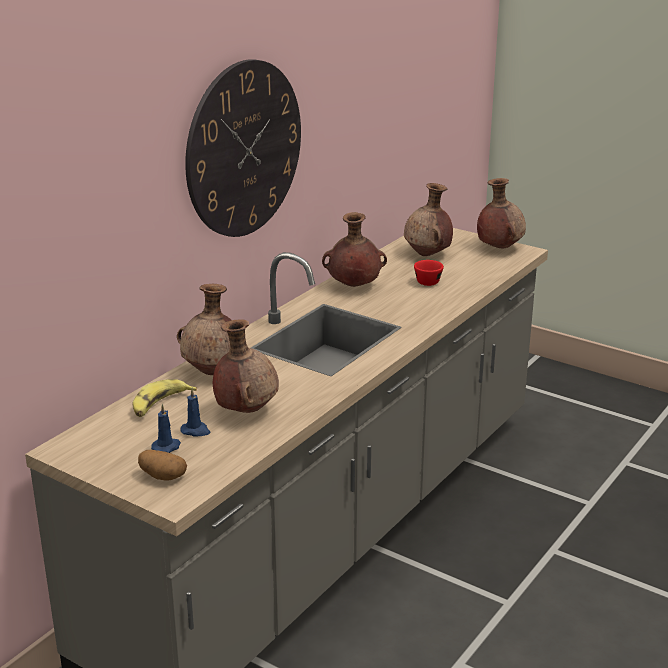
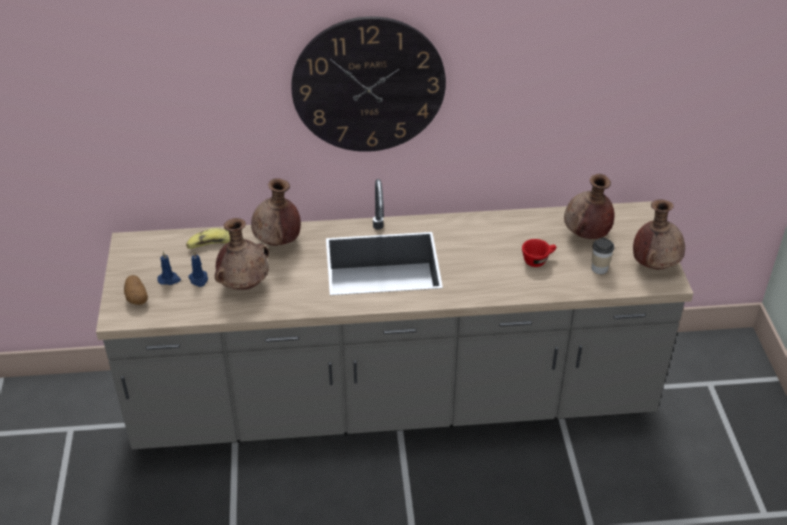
camera: 50 degrees right, 15 degrees up
(353, 286) = (478, 230): brown vase -> none
(473, 265) = (599, 269): none -> cup

